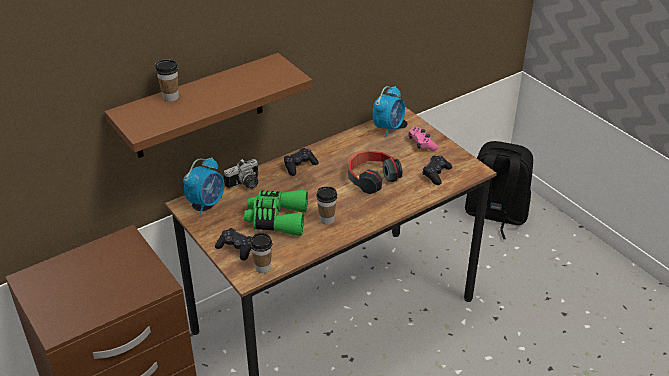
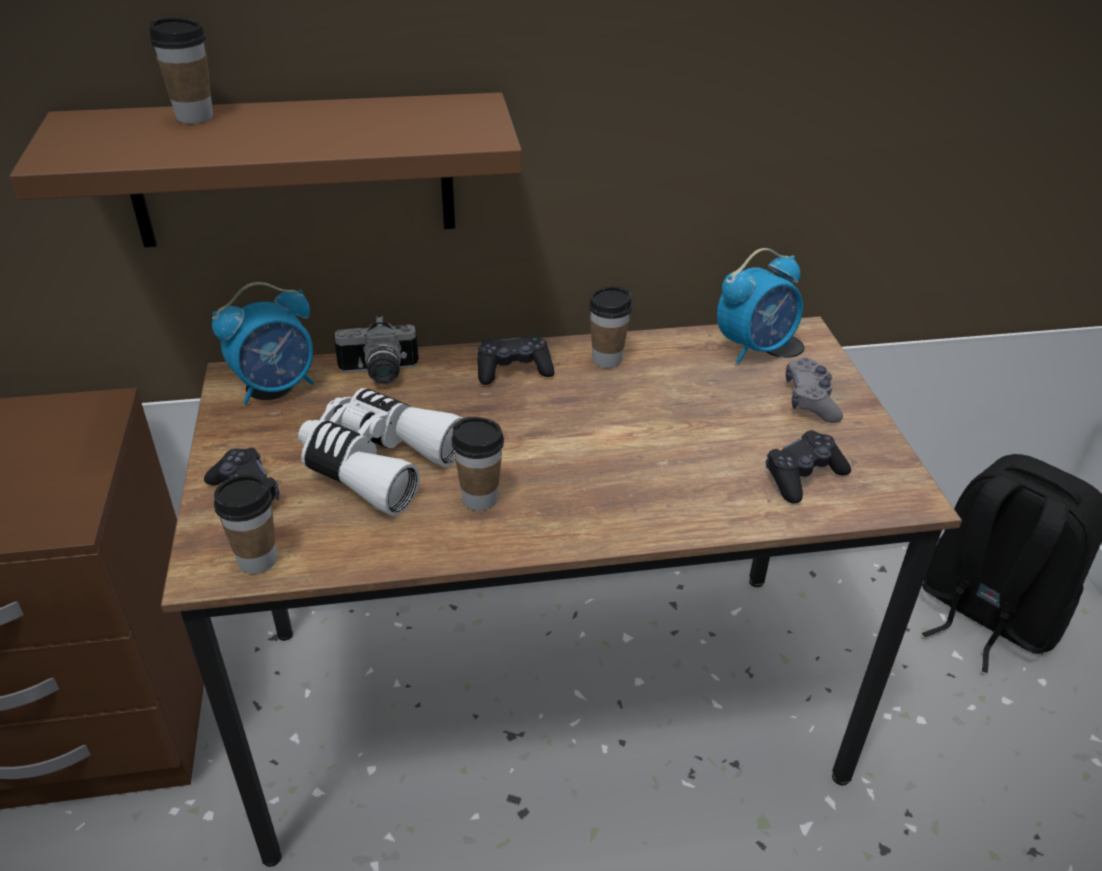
camera: 25 degrees right, 0 degrees up
(276, 219) = (378, 462): green binoculars -> white binoculars
(334, 150) = (607, 359): none -> cup
(371, 178) = (645, 440): headphones -> none
(422, 143) = (810, 400): pink game controller -> grey game controller

